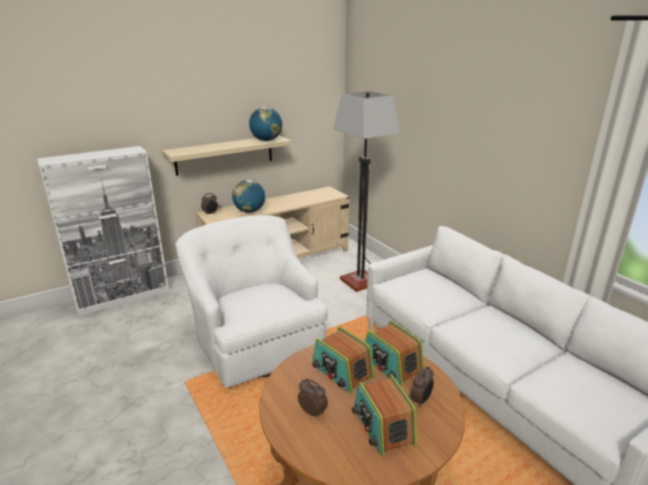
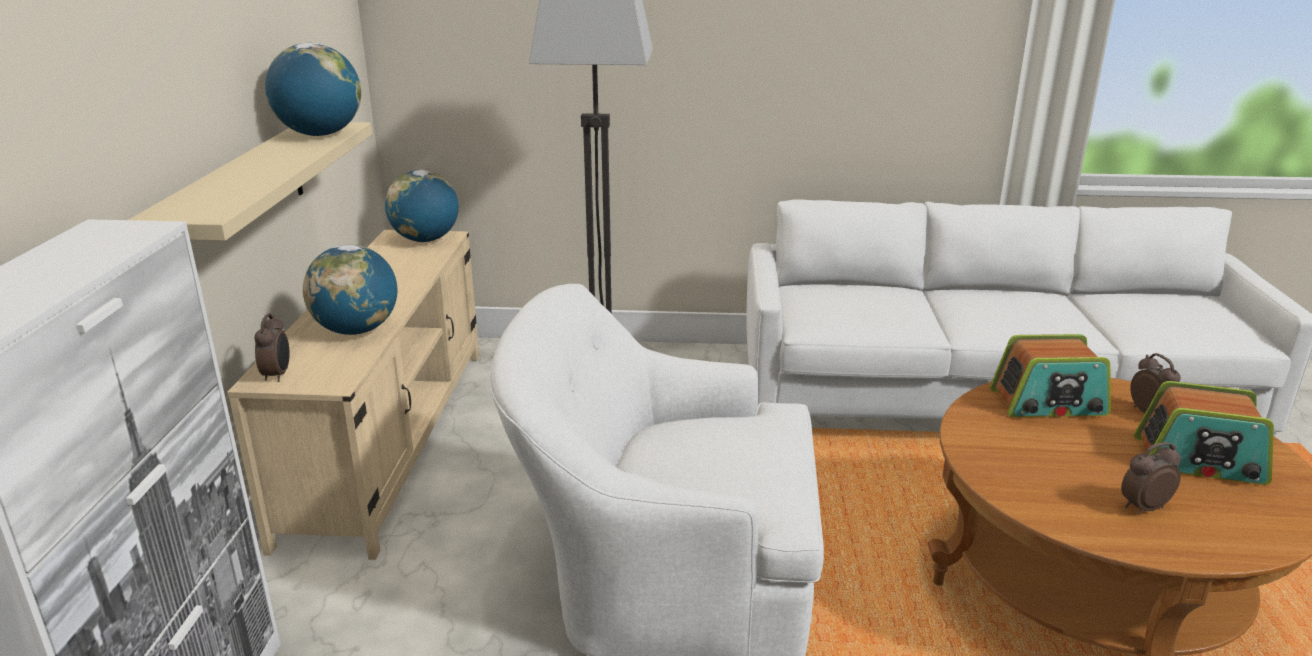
camera: 55 degrees left, 0 degrees up
(330, 194) = (425, 240): none -> globe
(341, 372) = (1043, 447): radio -> none

